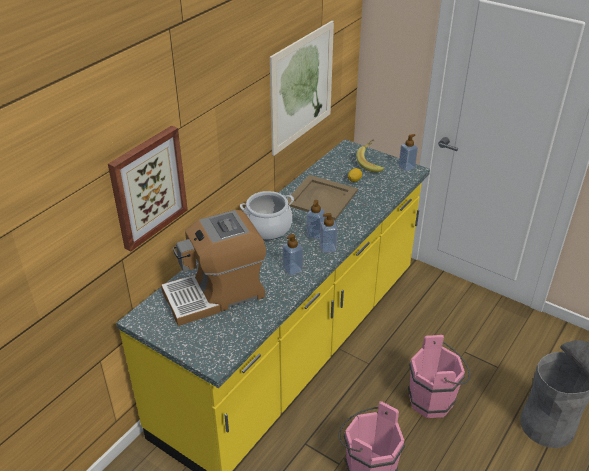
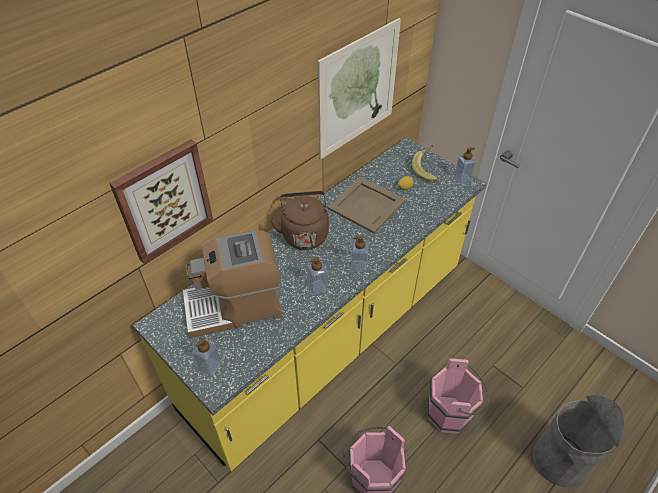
camera: 10 degrees right, 10 degrees up
(267, 227) = (304, 233): cooking pot -> brown kettle
(315, 234) = (349, 248): soap dispenser -> soap dispenser (210, 366)

